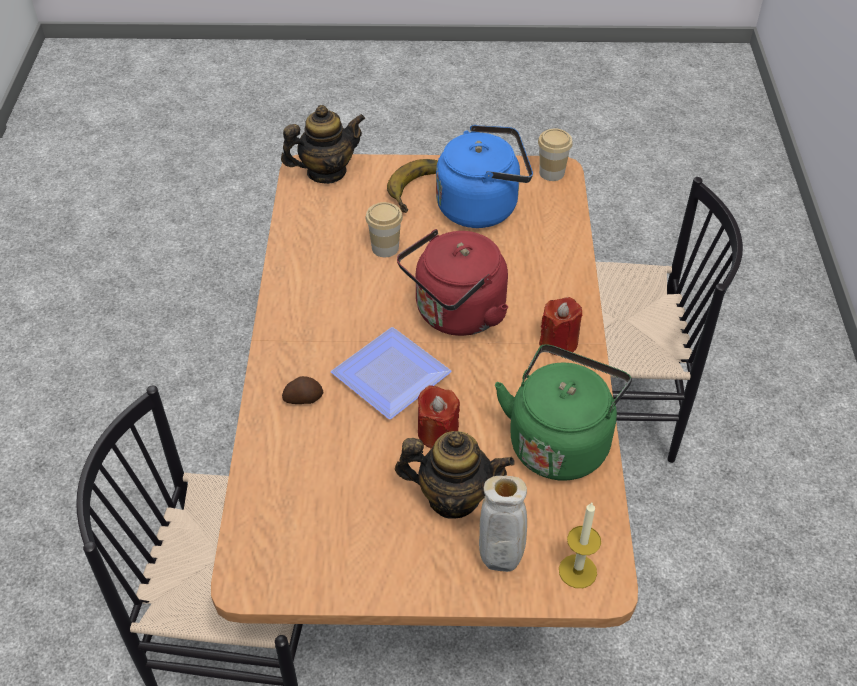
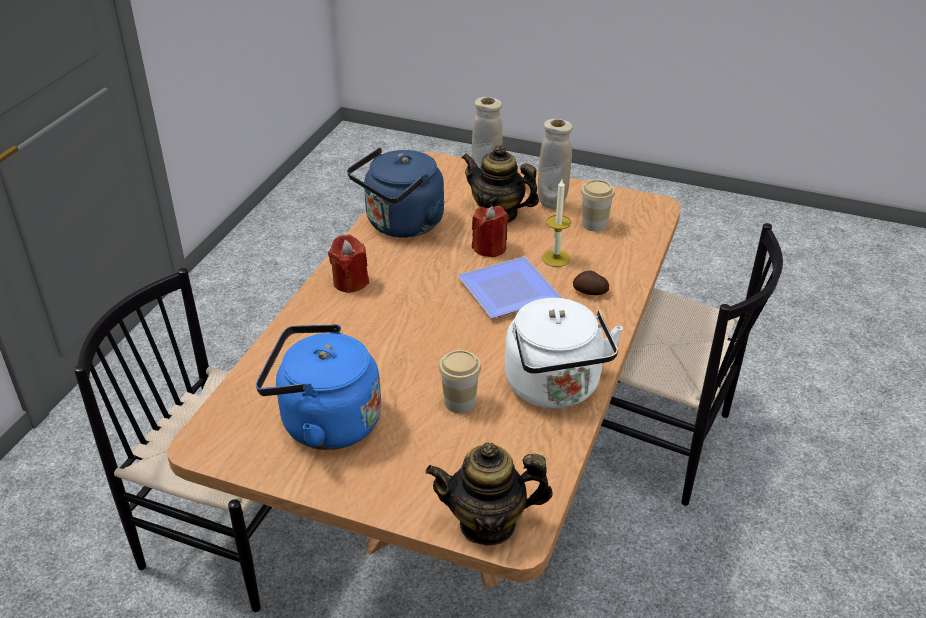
camera: 160 degrees left, 10 degrees down
(308, 279) = (555, 389): none -> white kettle
(390, 538) = (552, 205): none -> beige vase
(422, 190) = (380, 463): banana -> none
(456, 315) = (425, 322): red kettle -> none
(551, 173) = (212, 444): cup -> cup (594, 224)
(560, 441) = (401, 225): green kettle -> blue kettle
(577, 571) = (440, 170): candle -> candle (556, 258)

